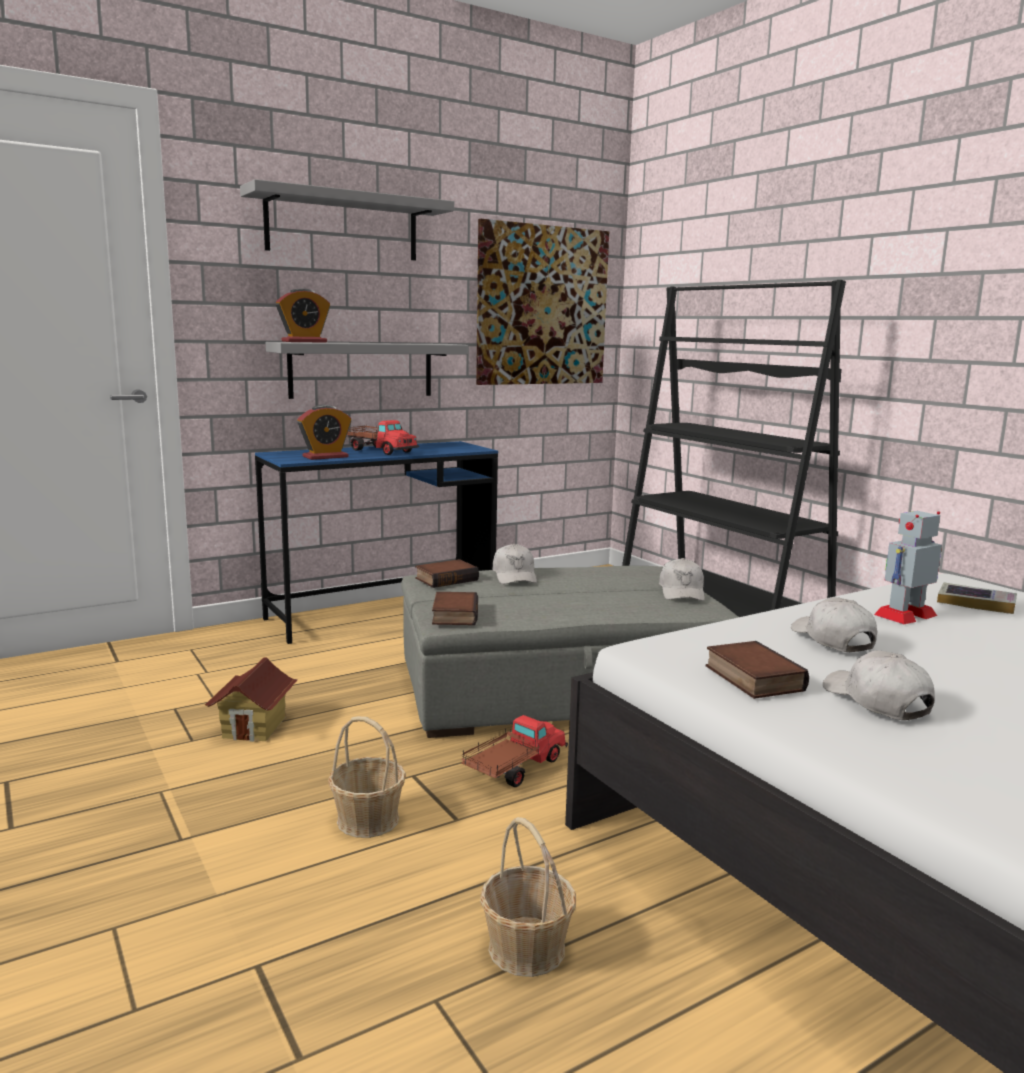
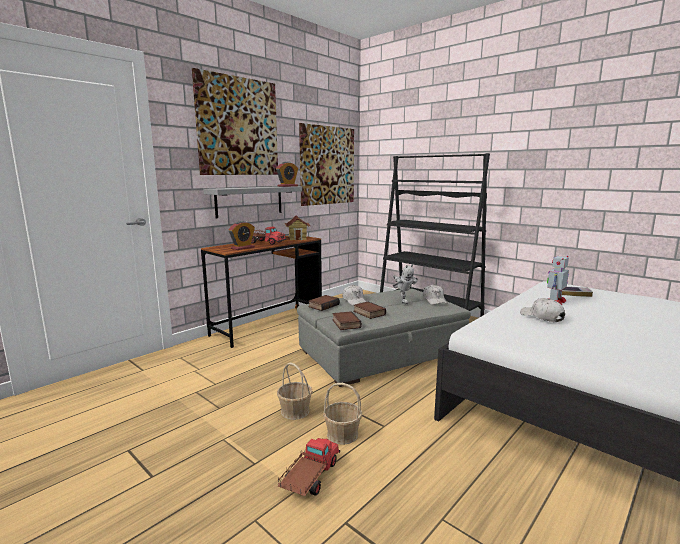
camera: 15 degrees left, 0 degrees up
(255, 728) = (248, 395): toy house -> toy house (297, 238)
(304, 342) = (225, 188): alarm clock -> alarm clock (287, 186)
(342, 226) = (238, 127): grey shelf -> picture
(382, 613) = (268, 325): blue desk -> brown desk
(514, 768) = (391, 395): toy truck -> toy truck (310, 477)
(526, 949) = (462, 484): basket -> basket (295, 411)
(612, 587) = (403, 301): none -> toy robot
(751, 678) = (532, 339): book -> book (368, 313)
(876, 701) = (590, 343): white cap -> none

